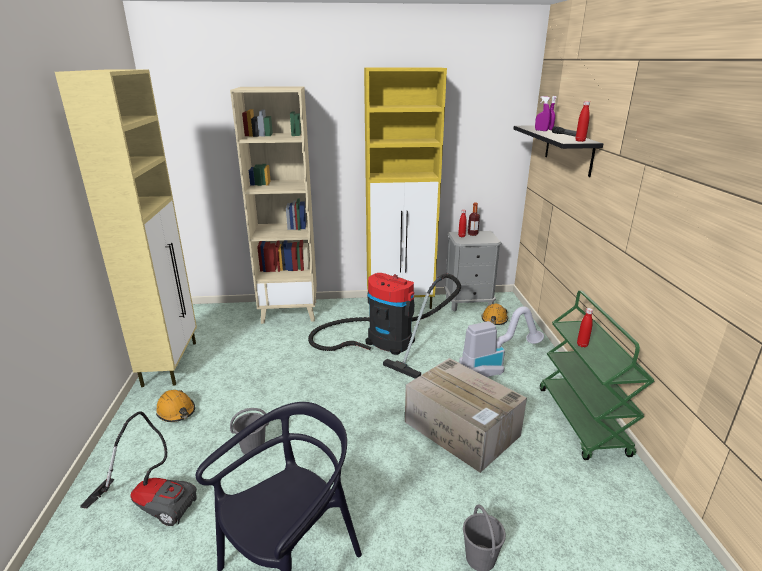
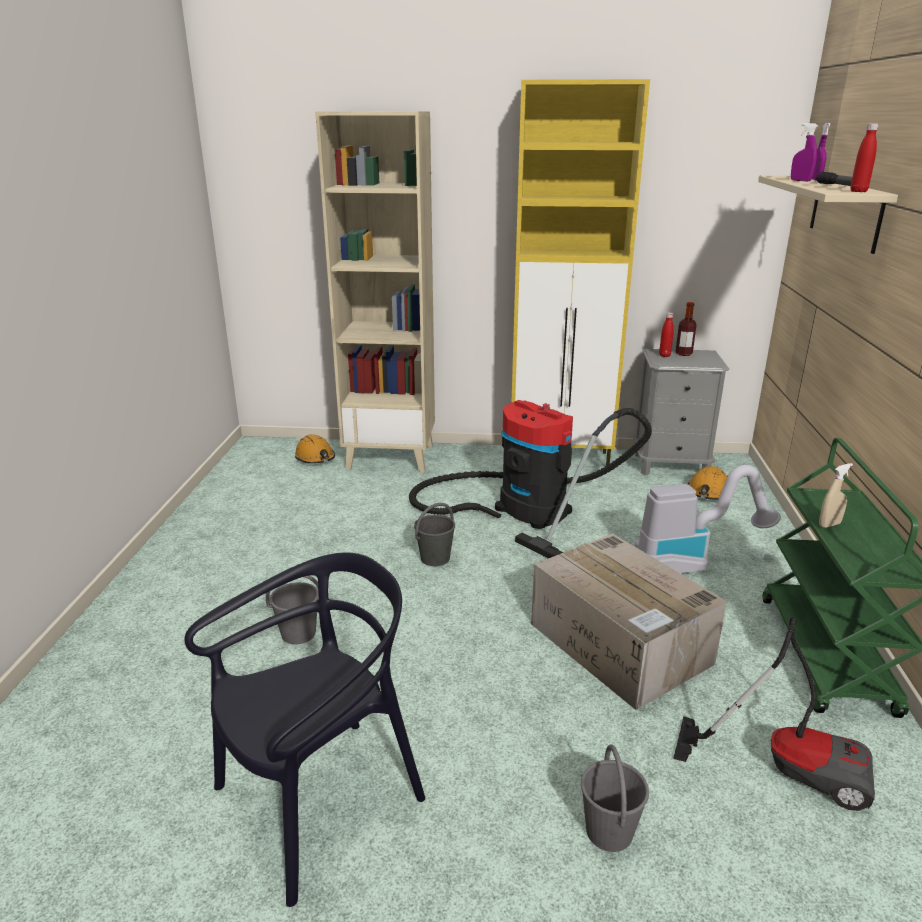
camera: 10 degrees right, 0 degrees up
(153, 501) = (147, 687): vacuum cleaner -> vacuum cleaner (788, 765)
(171, 362) = (209, 510): beige cabinet -> none
(176, 411) = (203, 575): orange hard hat -> orange hard hat (315, 458)
(333, 382) = (434, 558): none -> grey bucket
(568, 149) = (845, 212): black shelf -> beige shelf
(582, 345) = (829, 524): red bottle -> beige spray bottle

